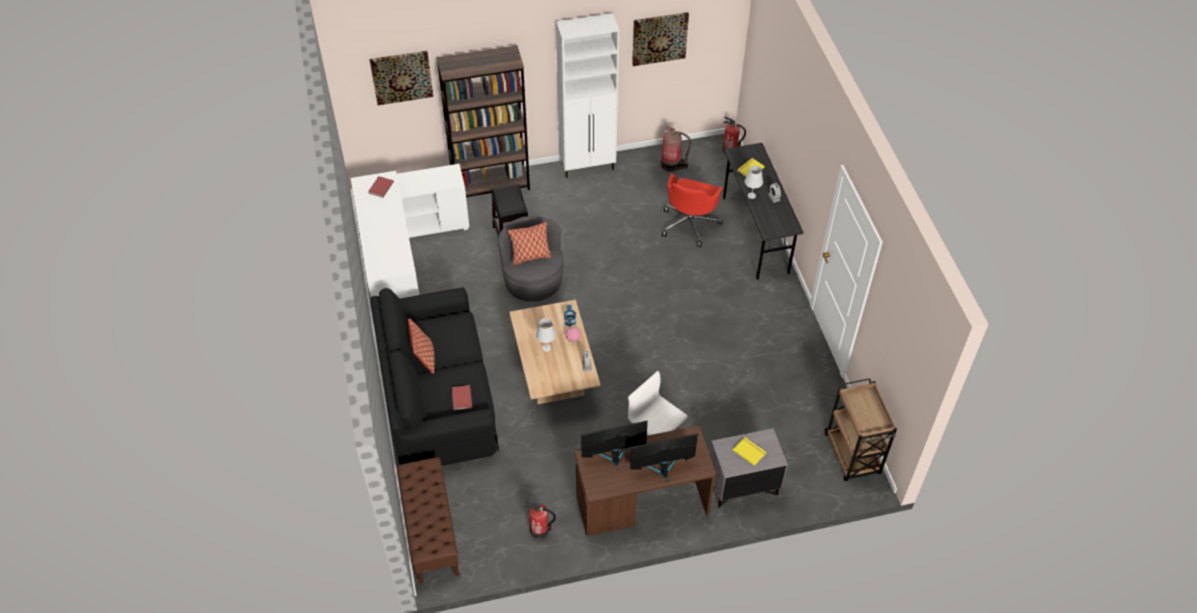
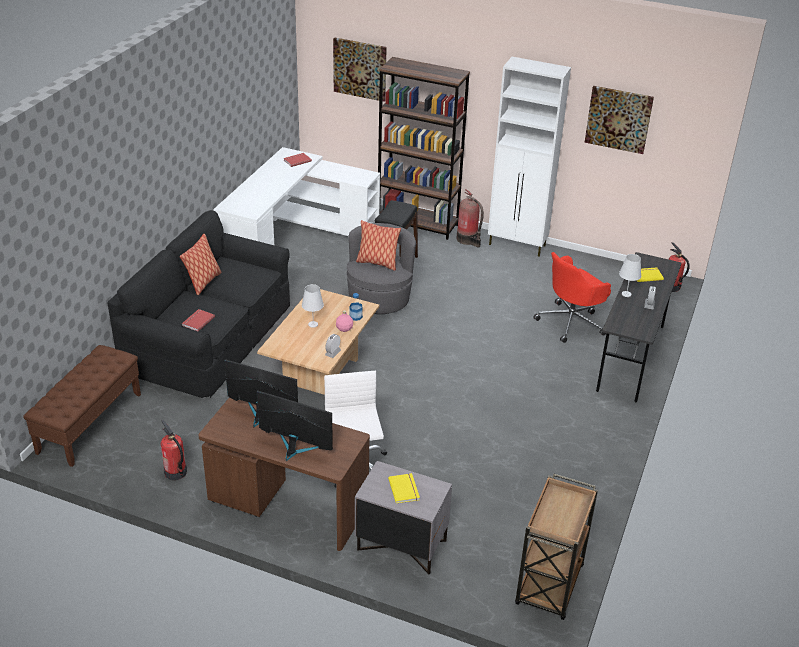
camera: 35 degrees right, 15 degrees down
(672, 165) = (599, 275): fire extinguisher -> fire extinguisher (468, 240)

